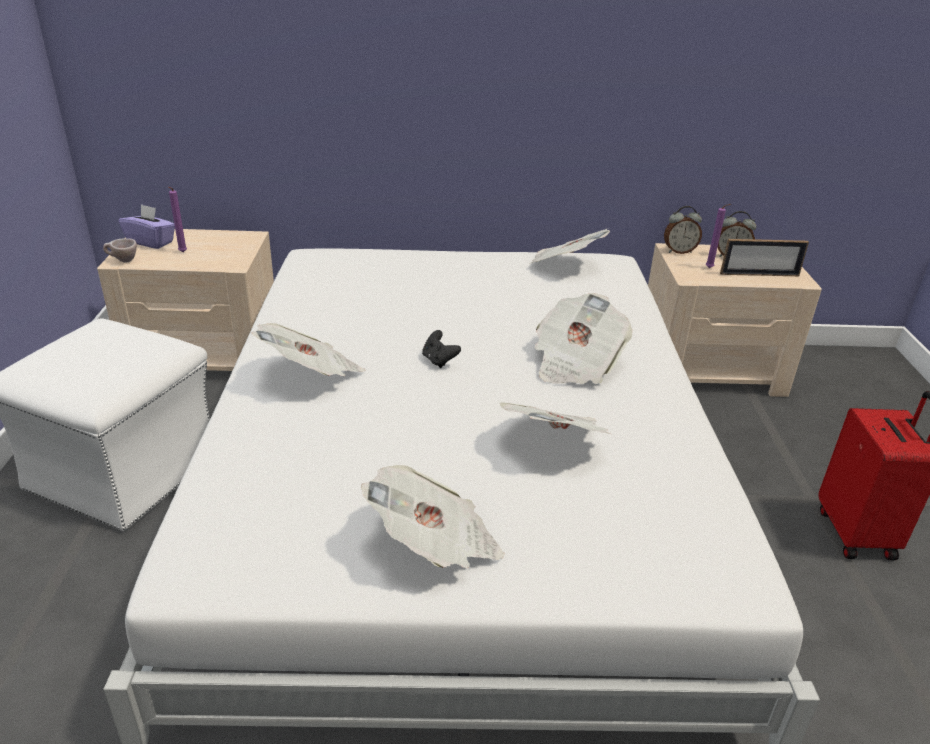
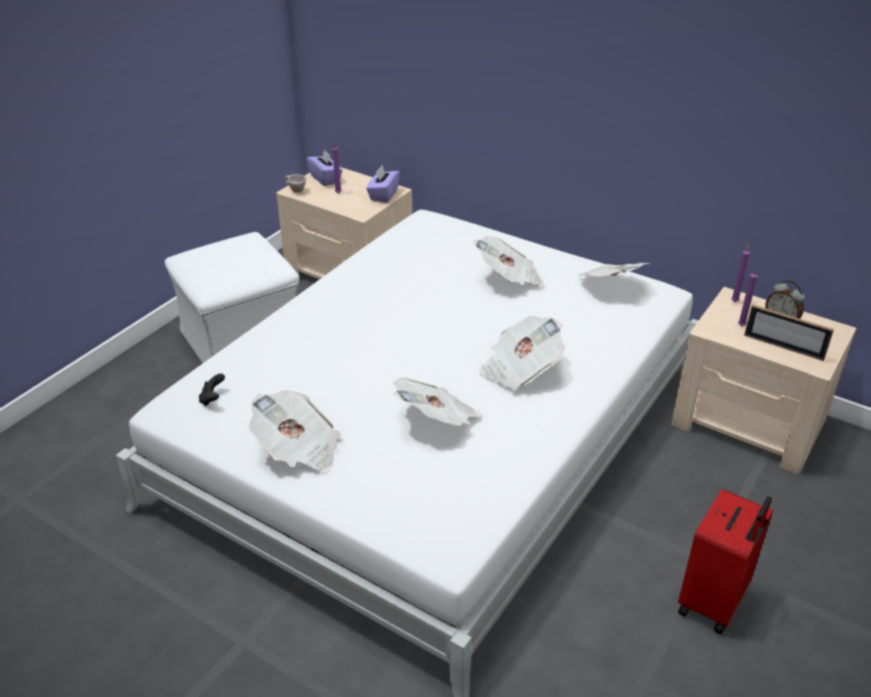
camera: 35 degrees right, 5 degrees up
(241, 243) = (383, 195): none -> purple tissue box
(312, 374) = (333, 316): newspaper -> newspaper (509, 278)
(439, 361) = (423, 334): black game controller -> black game controller (212, 399)
(679, 251) = (735, 301): alarm clock -> purple candle

